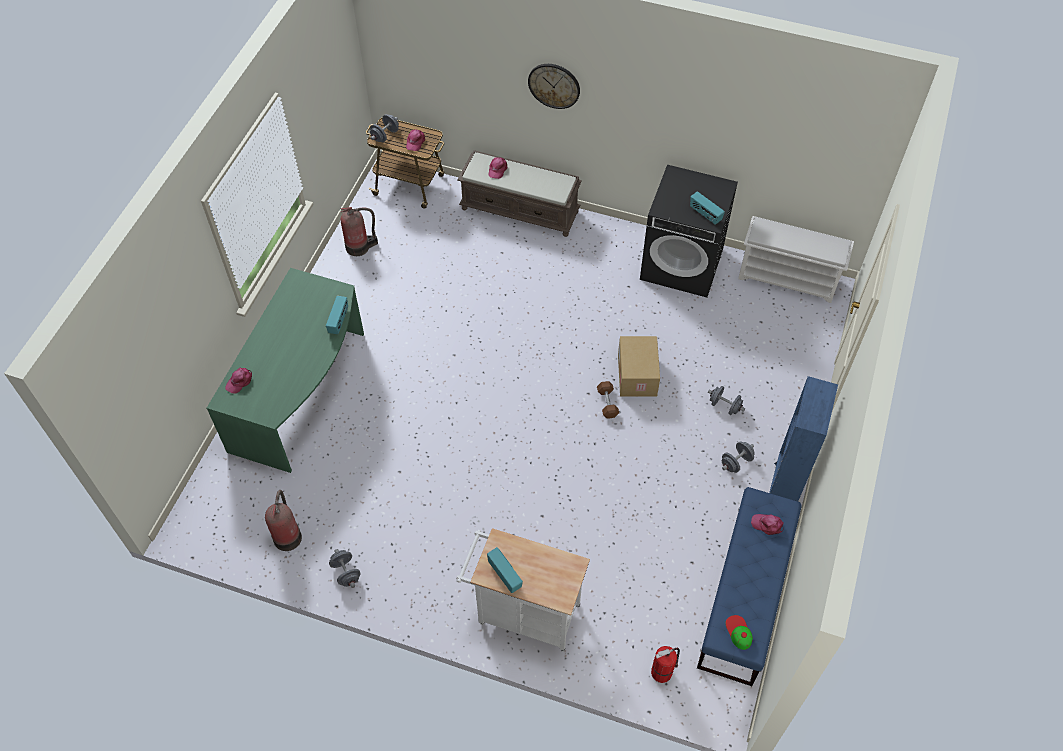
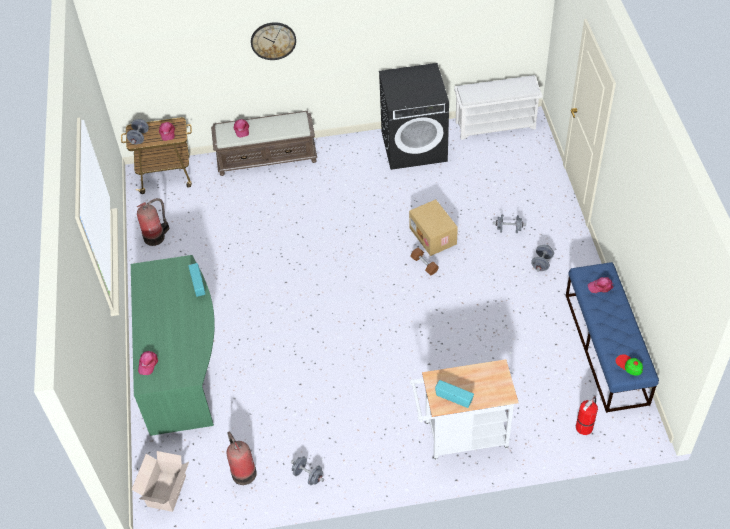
camera: 25 degrees left, 5 degrees down
(205, 518) = (166, 492): none -> cardboard box
(705, 215) = (429, 94): radio -> none
(783, 487) = (584, 265): blue bookcase -> none

